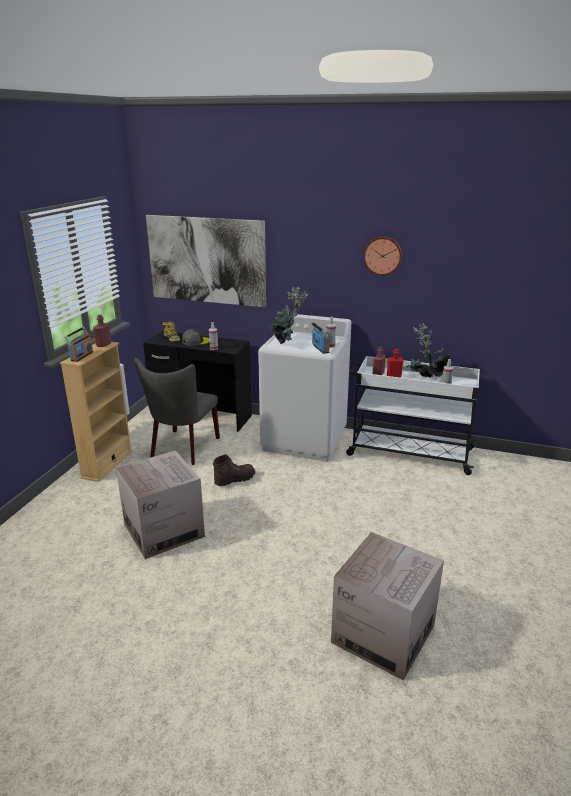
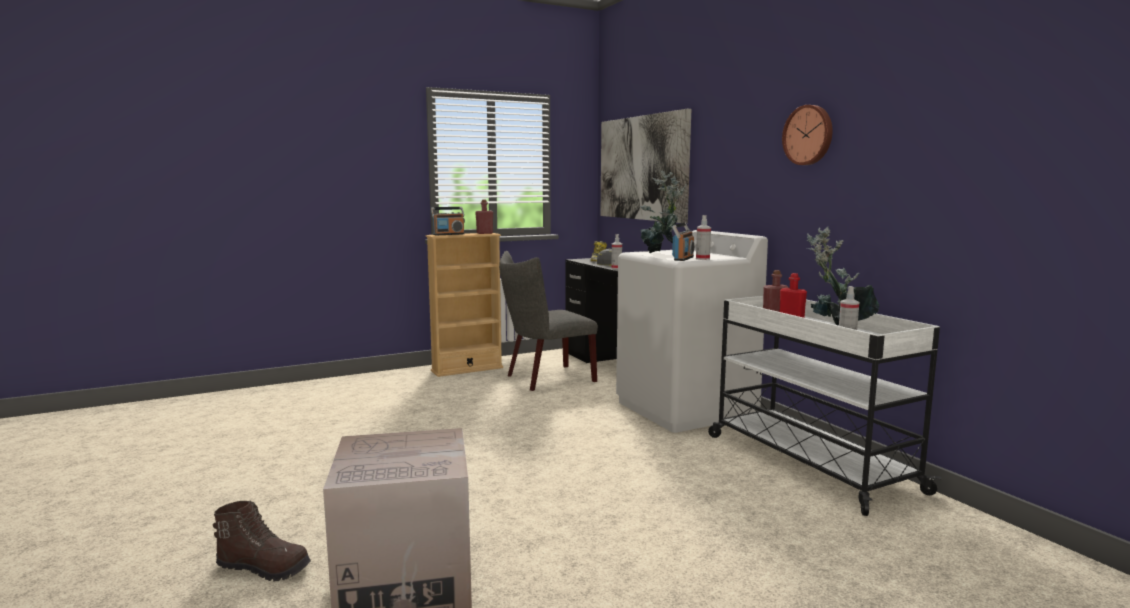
camera: 45 degrees right, 15 degrees down
(164, 530) = (412, 419): cardboard box -> none
(234, 479) = (543, 411): brown boot -> brown boot (265, 568)

